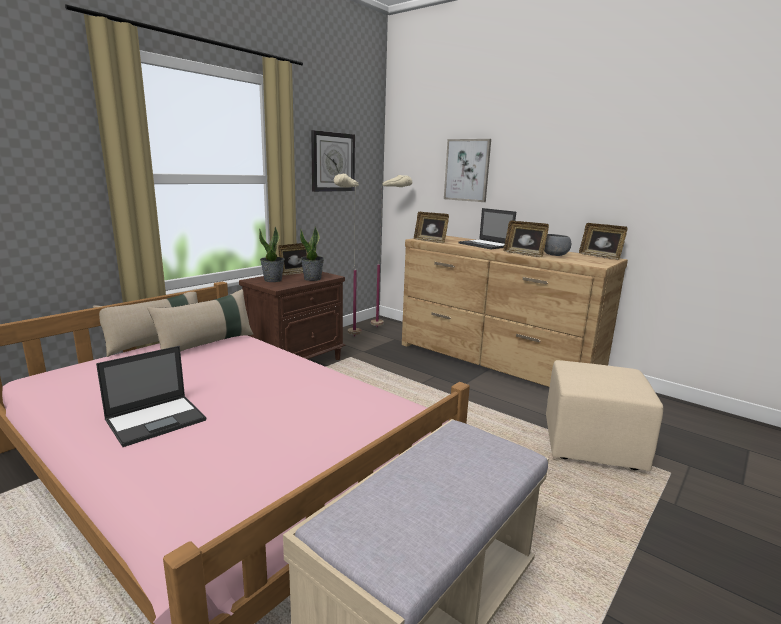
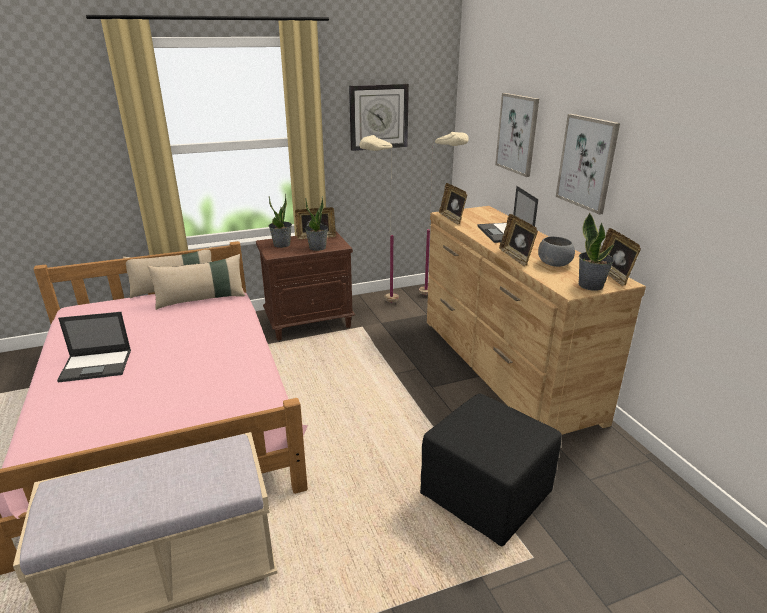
camera: 30 degrees right, 10 degrees up
(550, 180) = (587, 163): none -> picture
(593, 445) = (487, 496): beige ottoman -> black ottoman
(600, 261) = (591, 285): none -> potted plant

